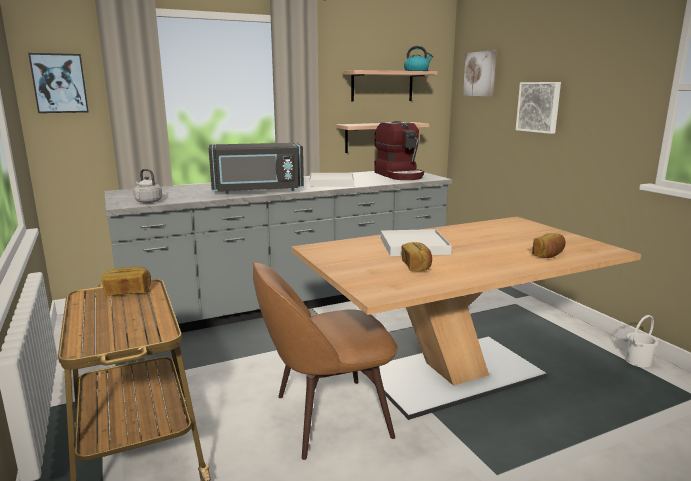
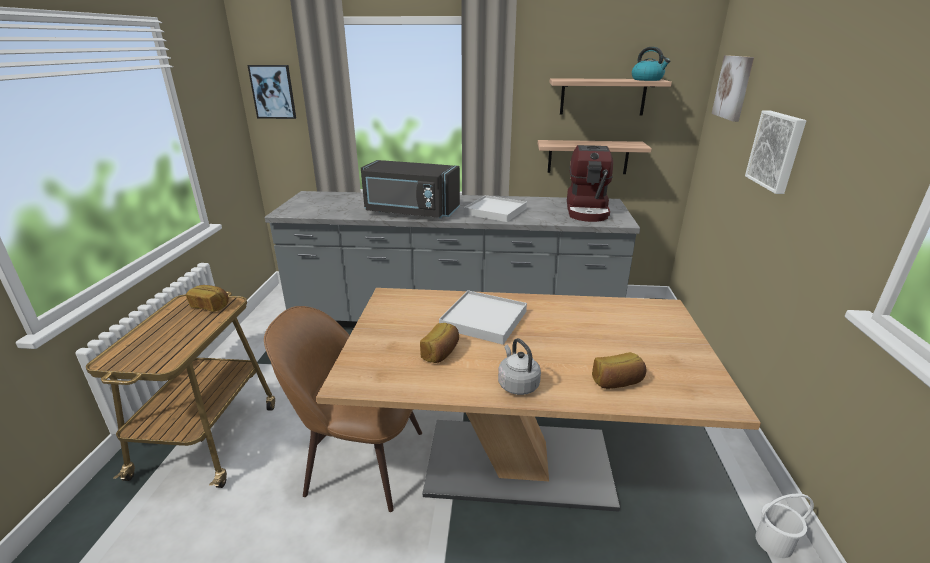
camera: 30 degrees right, 10 degrees up
(147, 201) = (306, 211): grey kettle -> grey kettle (517, 384)

